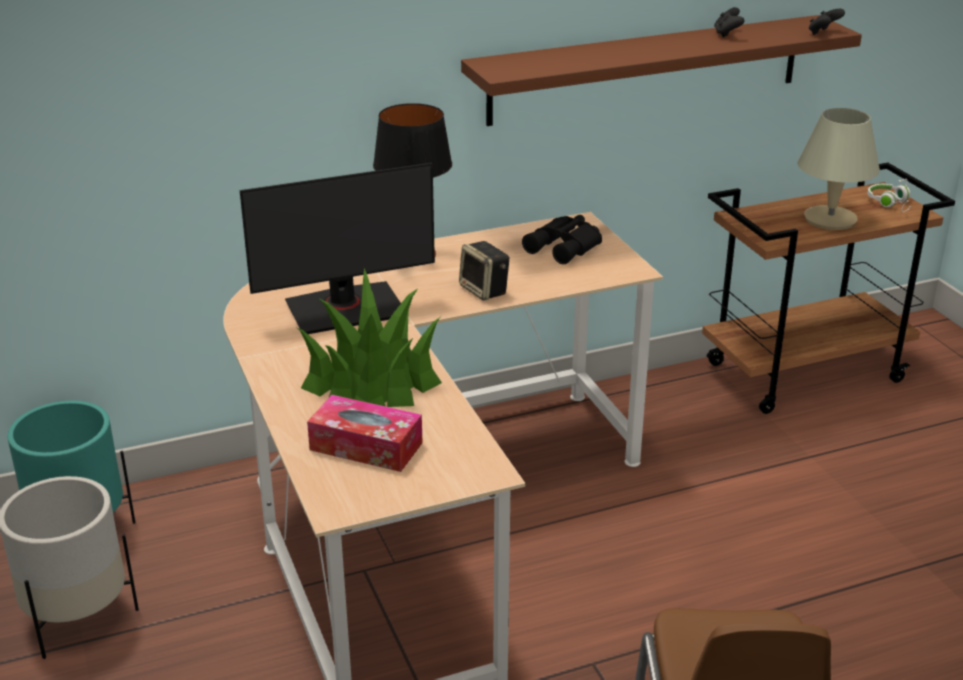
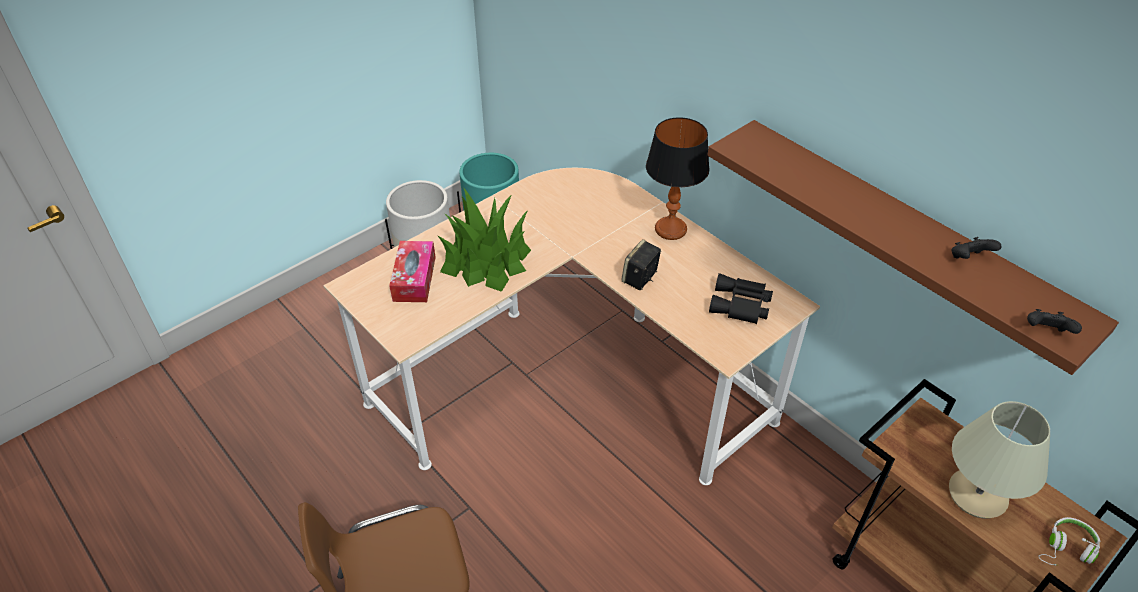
camera: 70 degrees right, 15 degrees up
(345, 308) = (575, 219): monitor -> none

